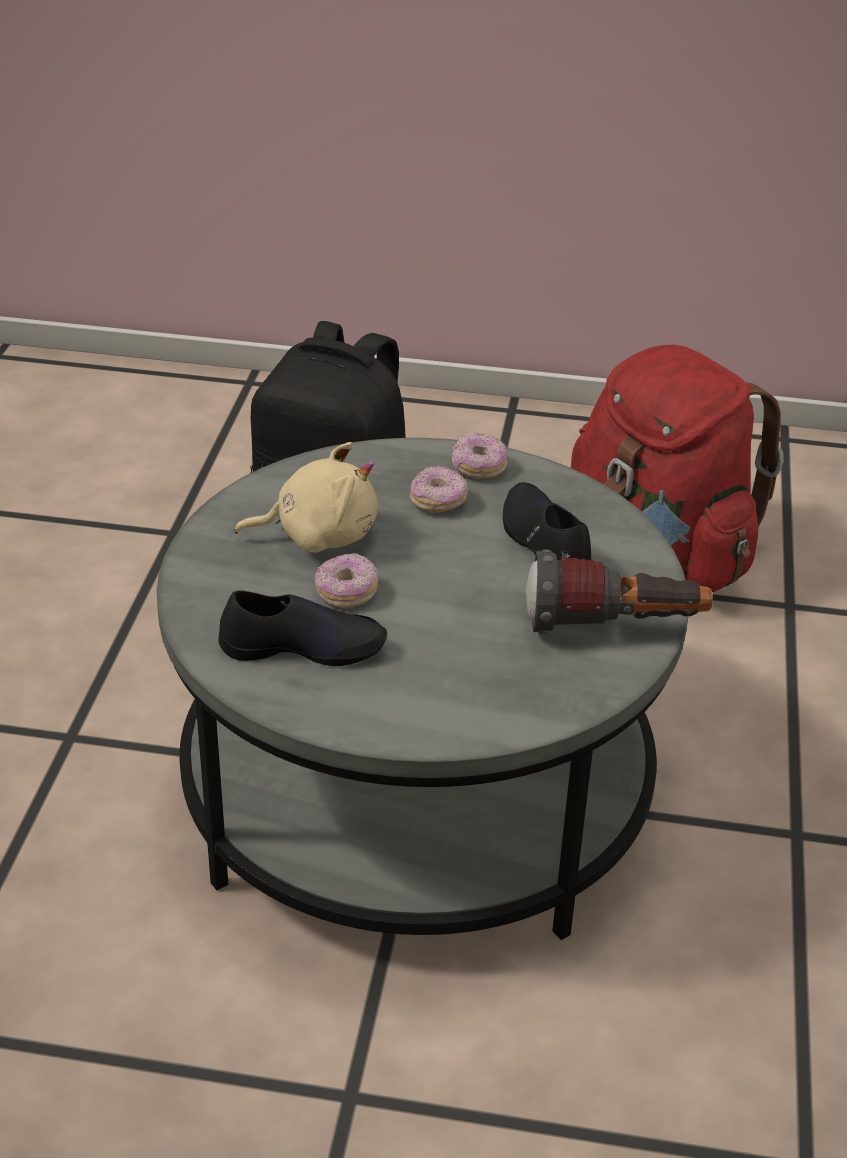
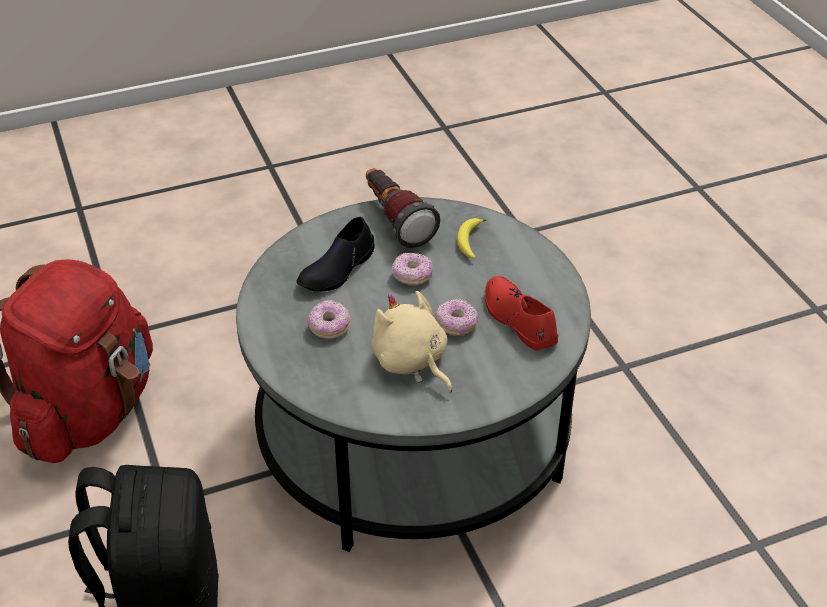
camera: 120 degrees left, 5 degrees up
(303, 646) = (518, 319): black shoe -> red shoe
(478, 467) = (274, 325): donut -> donut (412, 276)
(504, 676) = (470, 242): none -> banana

